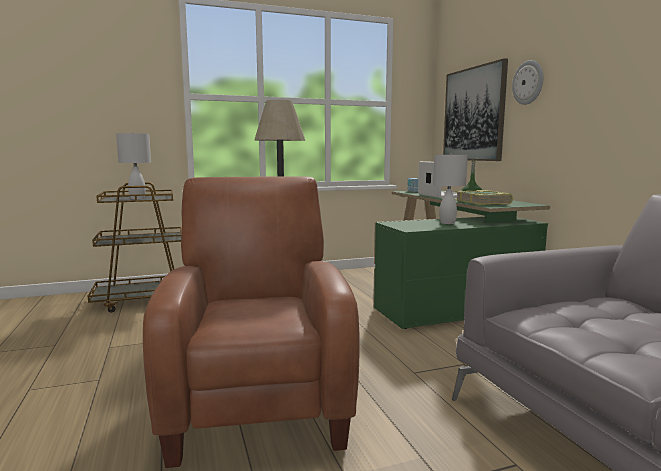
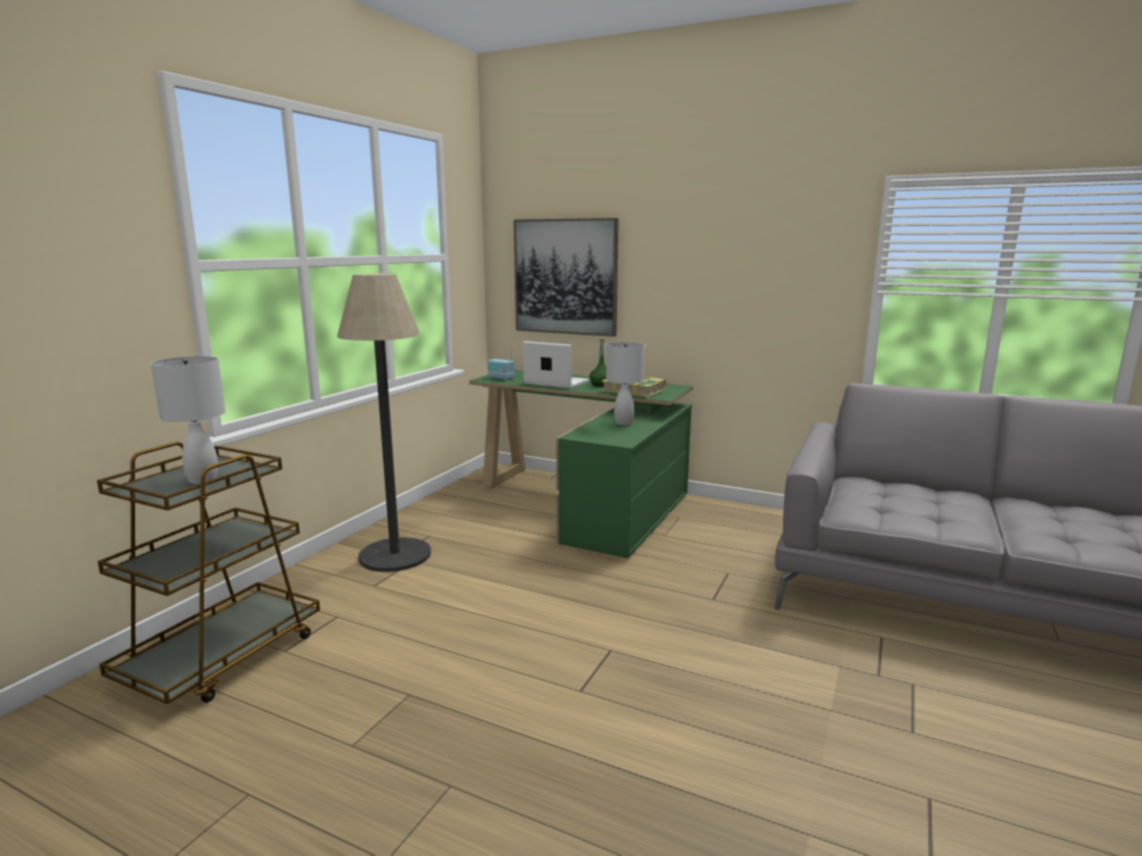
camera: 45 degrees left, 5 degrees up
(258, 398) = (656, 694): brown armchair -> none
(528, 82) = (651, 251): wall clock -> none

